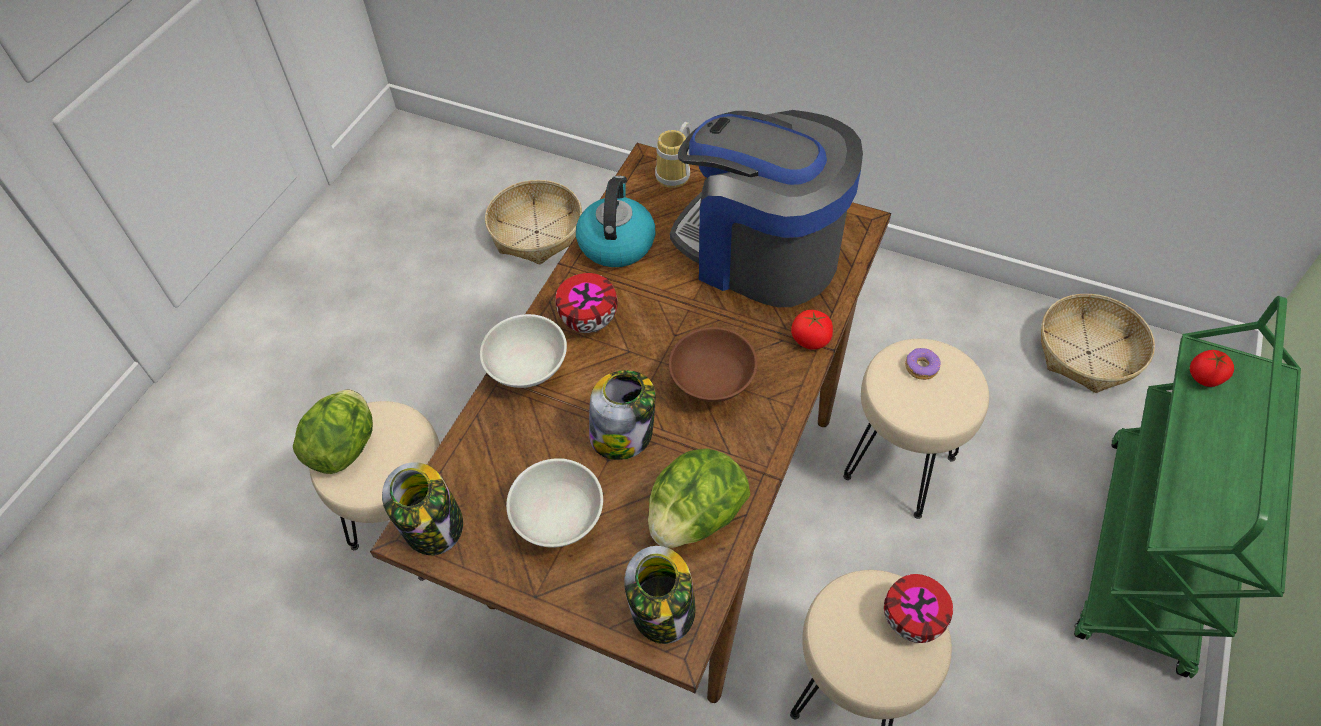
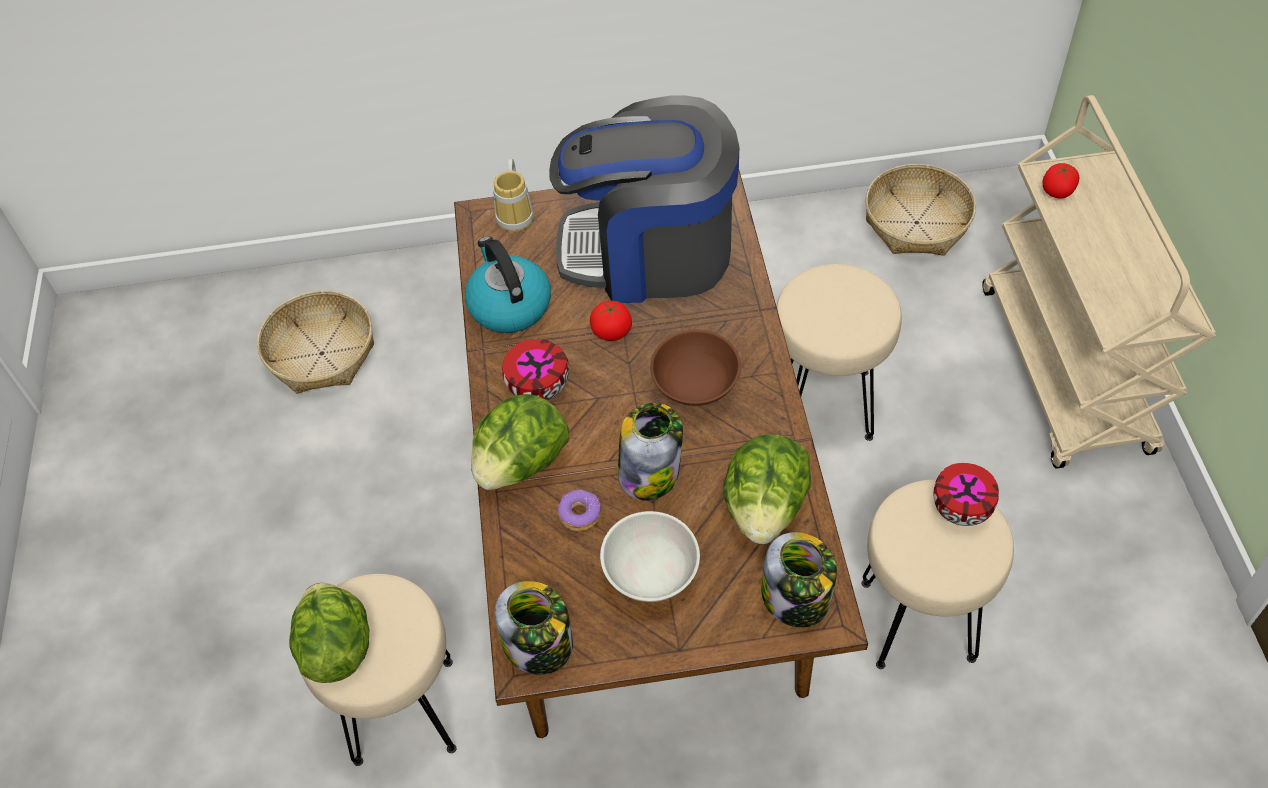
camera: 30 degrees left, 0 degrees up
(530, 373) = (521, 464): white bowl -> lettuce
(810, 340) = (750, 308): tomato -> tomato (611, 331)
(921, 367) = (824, 295): donut -> donut (579, 514)
(1146, 553) = (1066, 371): green cart -> beige cart

